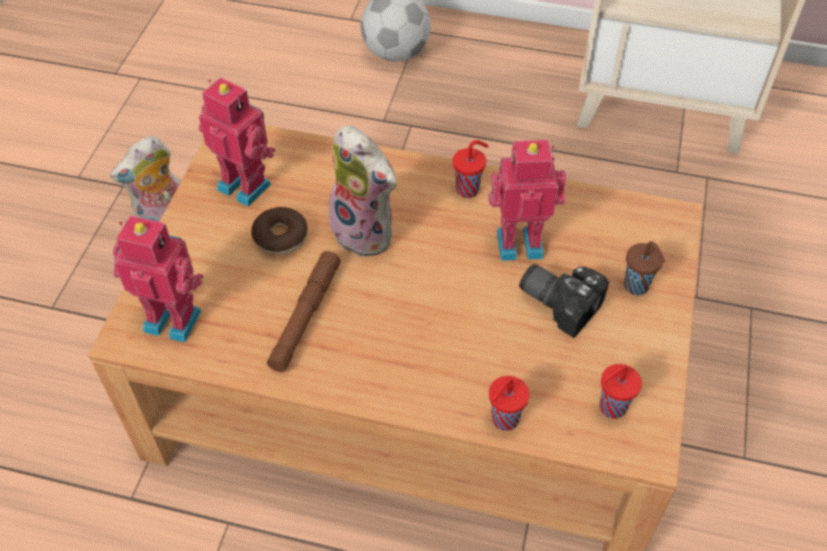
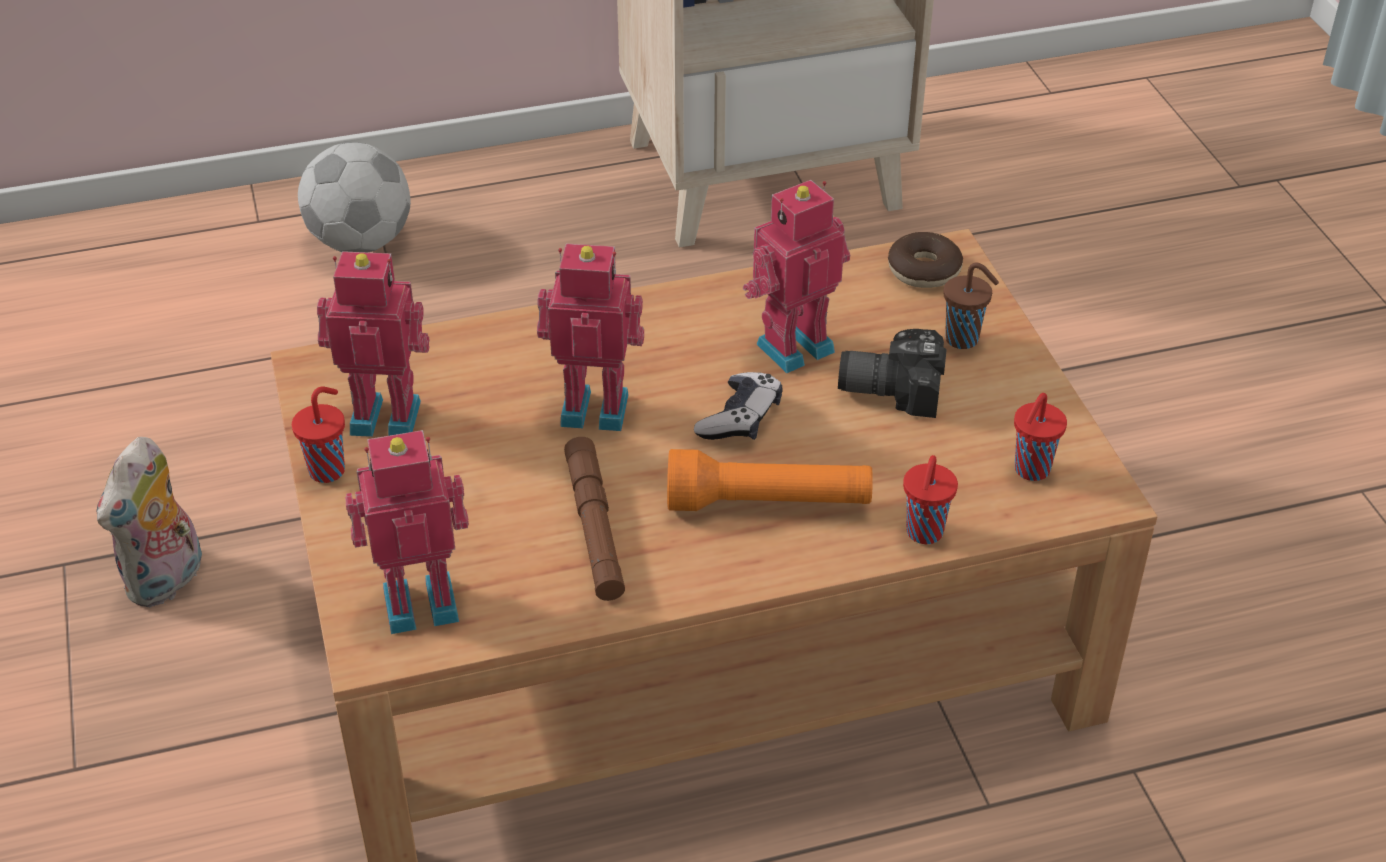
camera: 30 degrees left, 10 degrees down
(280, 237) = (486, 455): donut -> donut (924, 270)
(367, 232) = (595, 406): plush toy -> toy robot
(420, 349) = (768, 504): none -> orange flashlight
(447, 280) = (740, 418): none -> game controller
(469, 189) = (685, 312): red cup -> red cup (328, 470)

